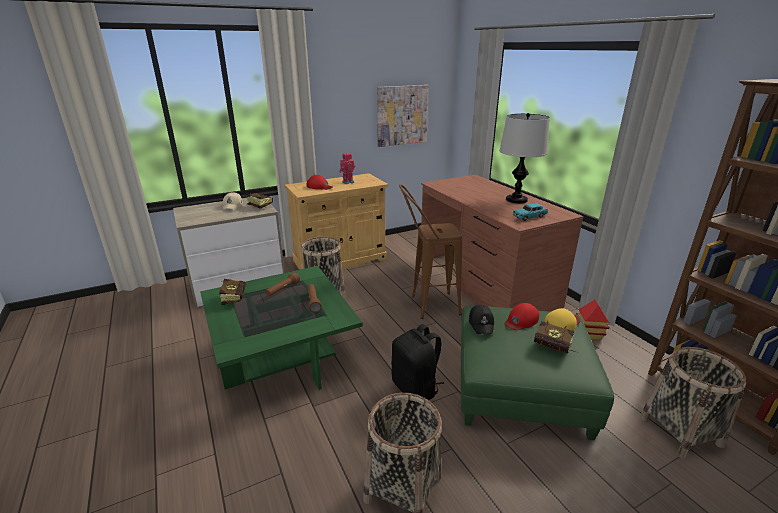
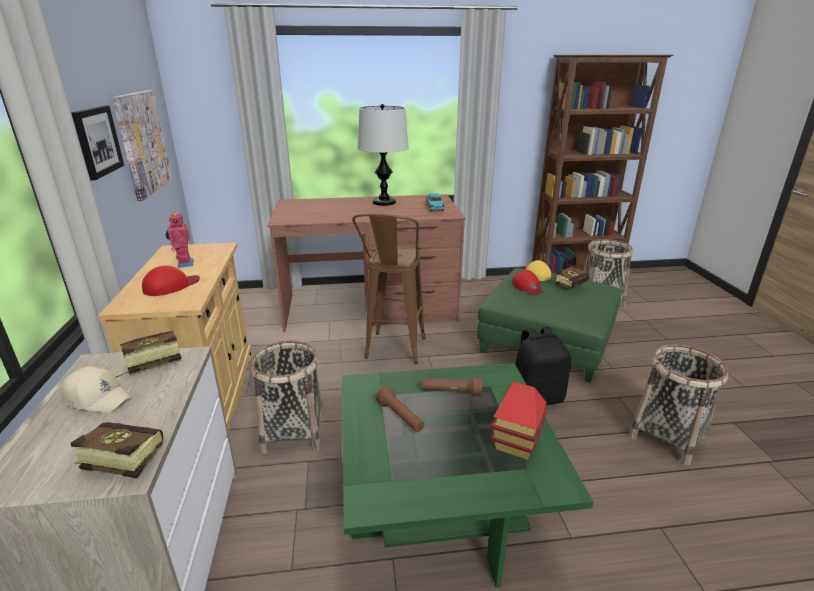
camera: 70 degrees left, 0 degrees up
(234, 297) = (398, 475): book -> book (118, 461)
(349, 109) = (97, 141): none -> picture
(481, 323) = (526, 304): black cap -> none
(588, 334) = (486, 290): toy house -> toy house (516, 443)

